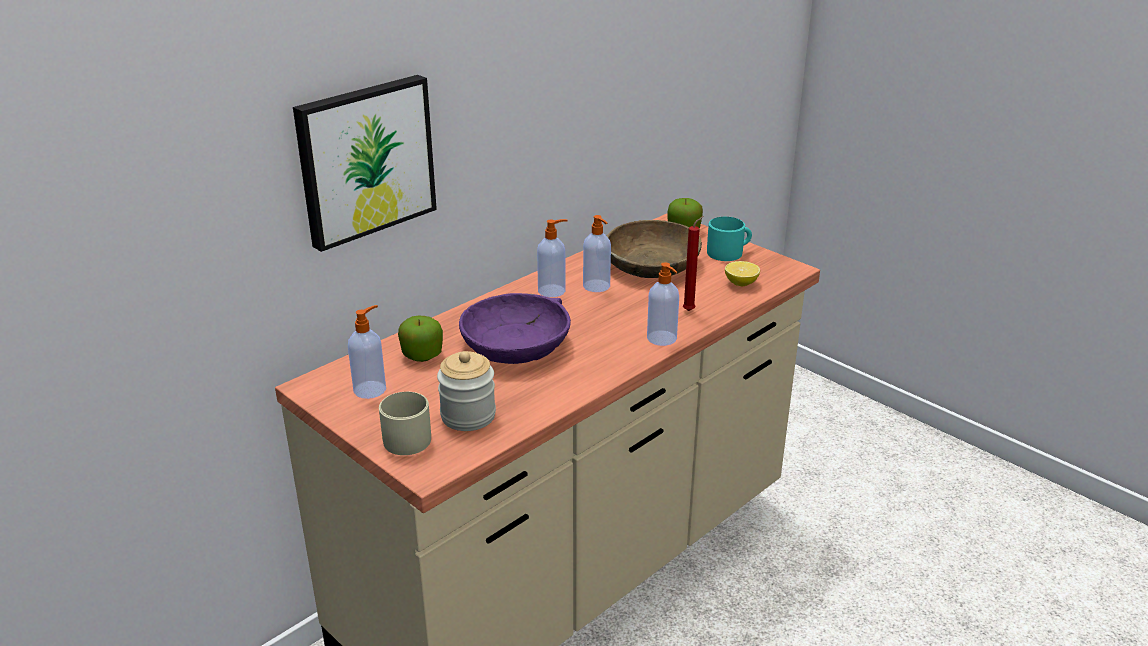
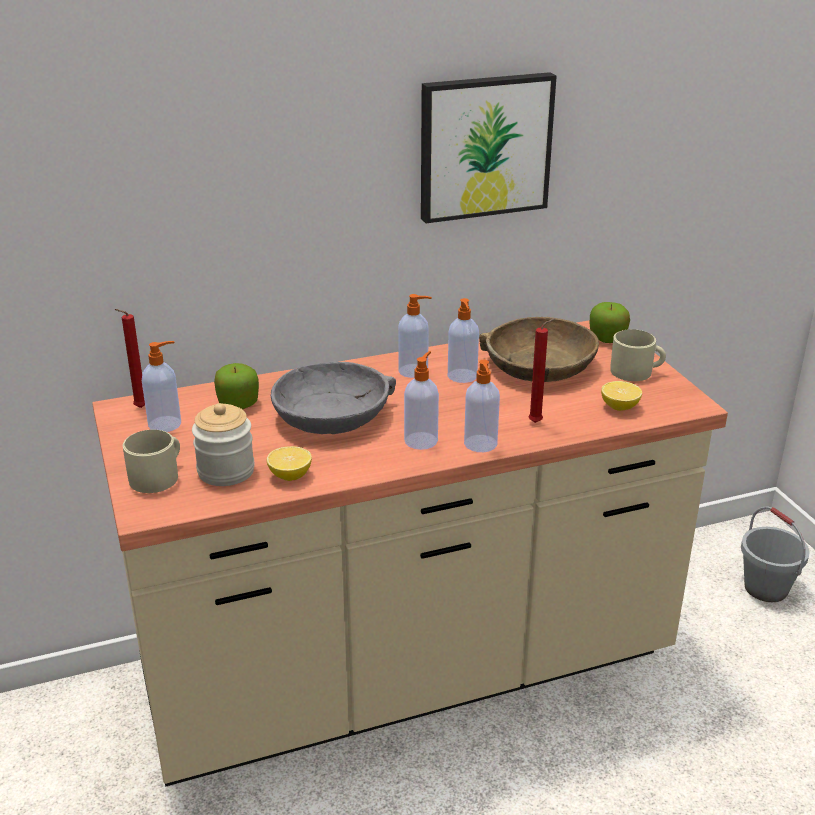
camera: 25 degrees right, 0 degrees up
(329, 381) = (138, 408): none -> red candle
(365, 160) = (209, 197): picture -> picture (484, 146)
(515, 343) = (332, 414): purple bowl -> grey bowl
(529, 405) = (290, 475): none -> lemon
(612, 347) = (421, 440): none -> soap dispenser
(729, 252) = (636, 372): turquoise mug -> beige mug
(806, 416) = (766, 588): none -> grey bucket

